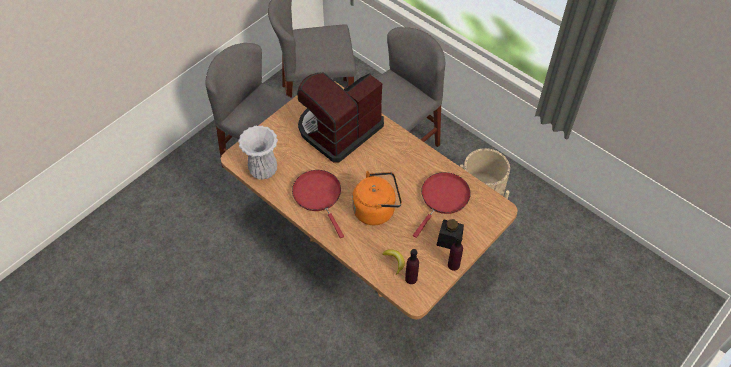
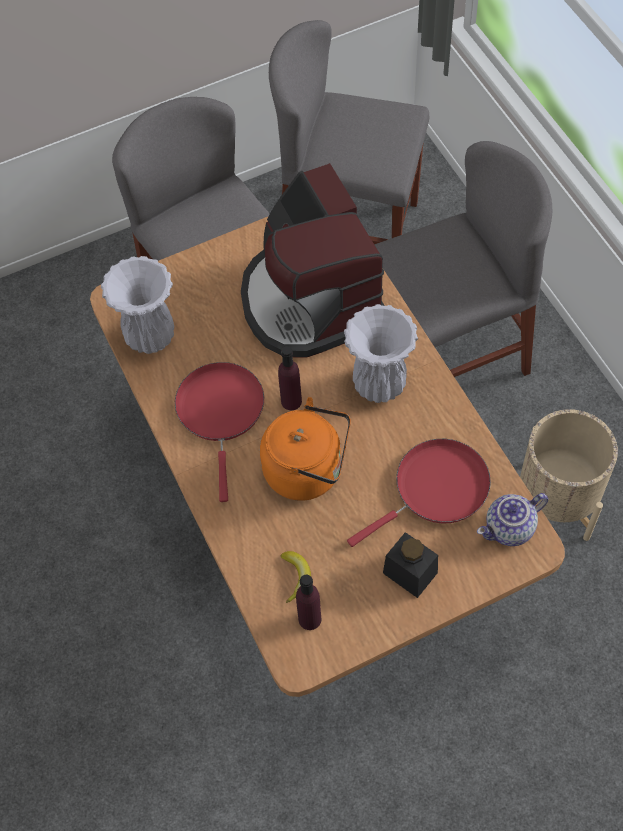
camera: 25 degrees right, 5 degrees up
(338, 129) = (310, 301): coffee machine -> coffee machine turned 90 degrees counterclockwise
(392, 159) = (378, 386): none -> white vase
(453, 265) = (396, 621): purple bottle -> purple bottle (291, 401)
(486, 205) = (509, 529): none -> teapot

